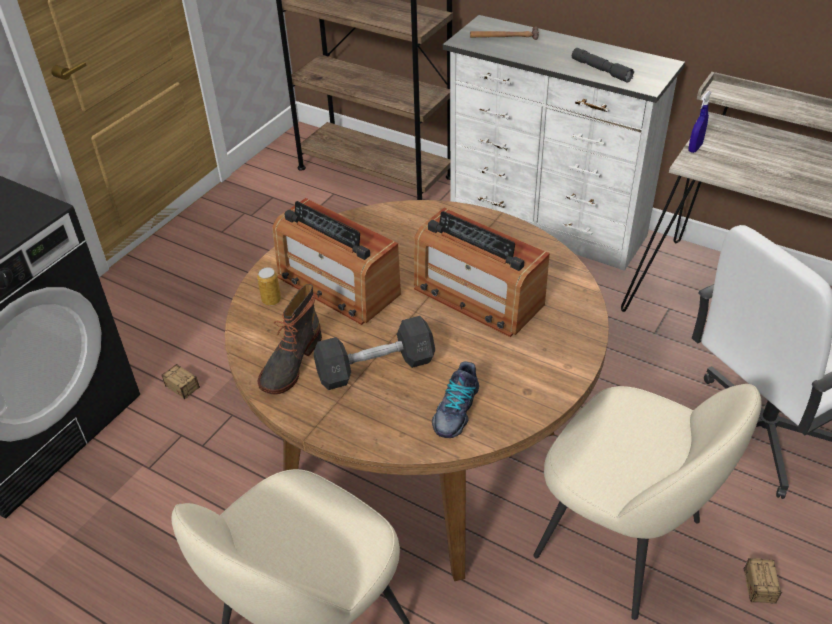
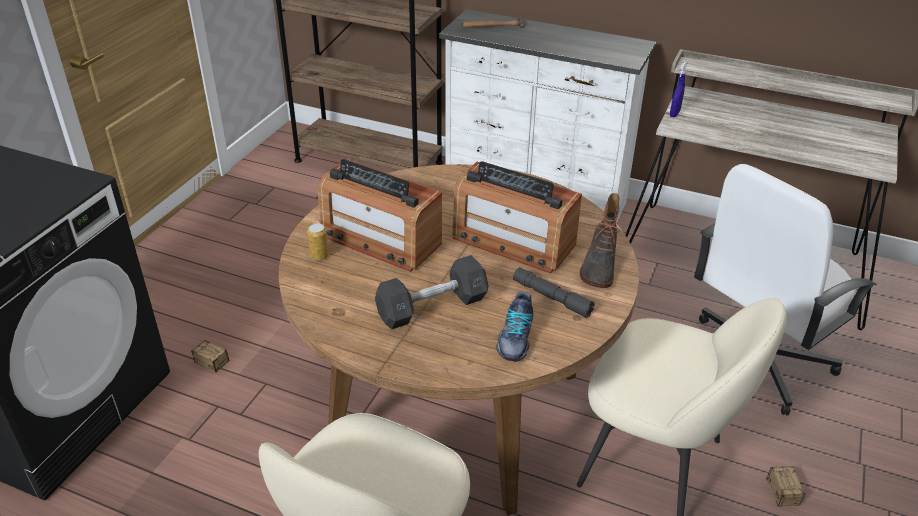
camera: 10 degrees left, 5 degrees down
(290, 363) = (349, 308): boot -> boot (598, 265)
(601, 70) = (585, 50): grey flashlight -> grey flashlight (551, 298)

